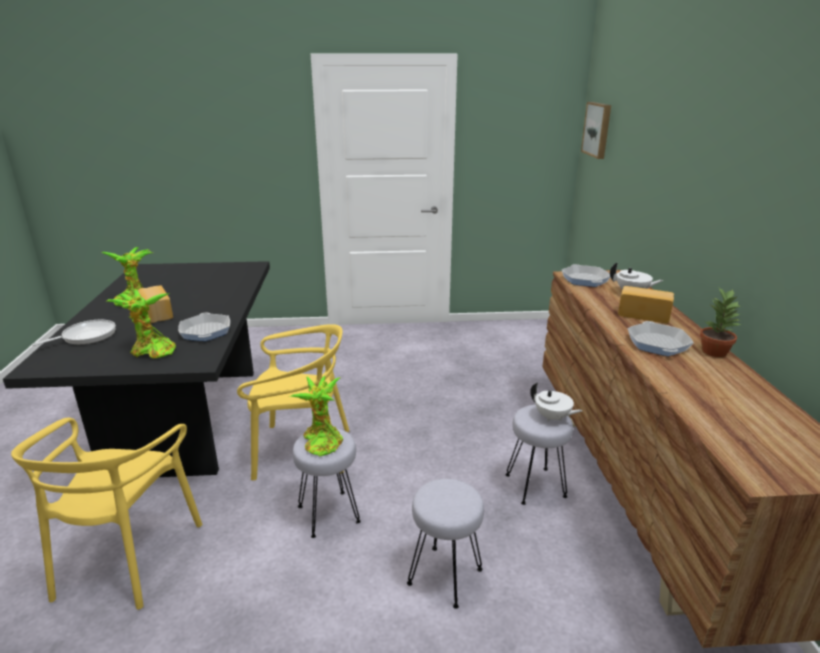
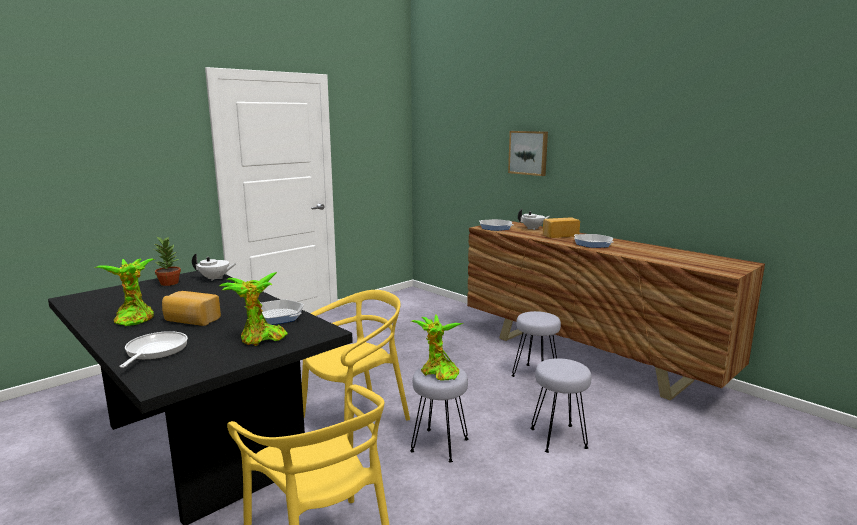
camera: 40 degrees left, 10 degrees down
(552, 417) = (543, 315): white teapot -> white teapot (215, 278)
(598, 129) = (436, 131): picture -> picture (528, 152)
(714, 351) = (620, 241): potted plant -> potted plant (169, 283)

